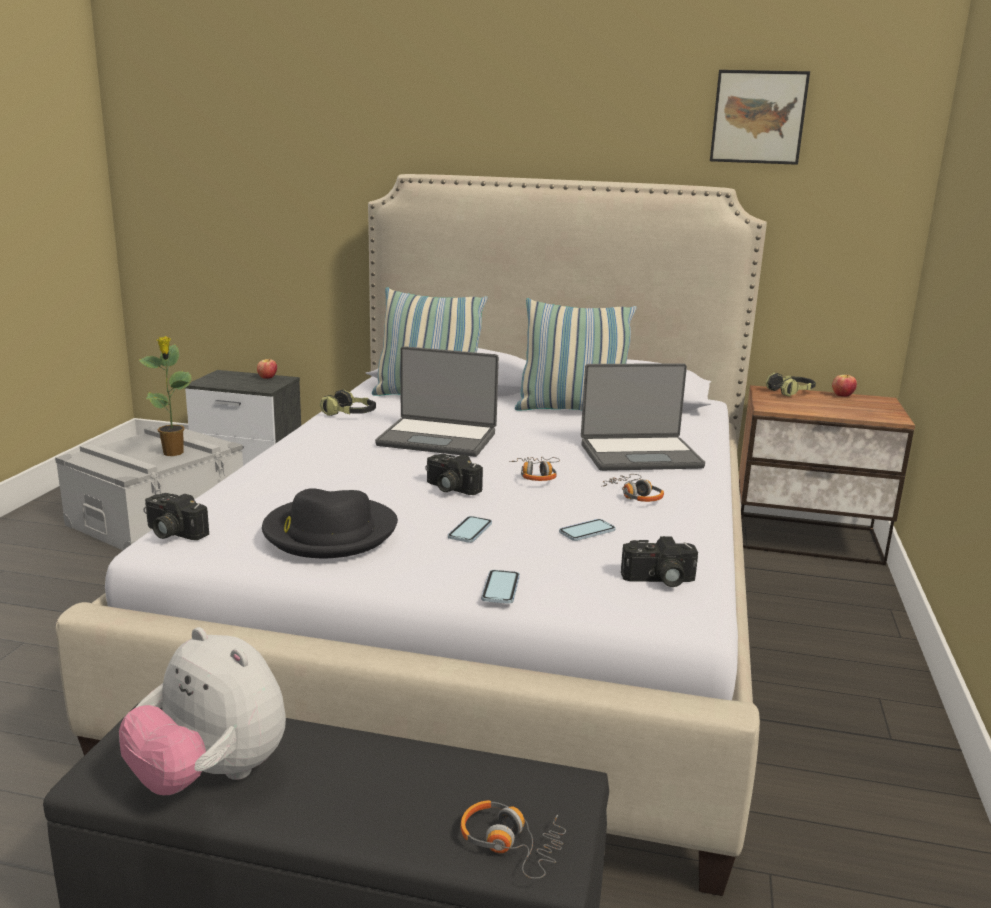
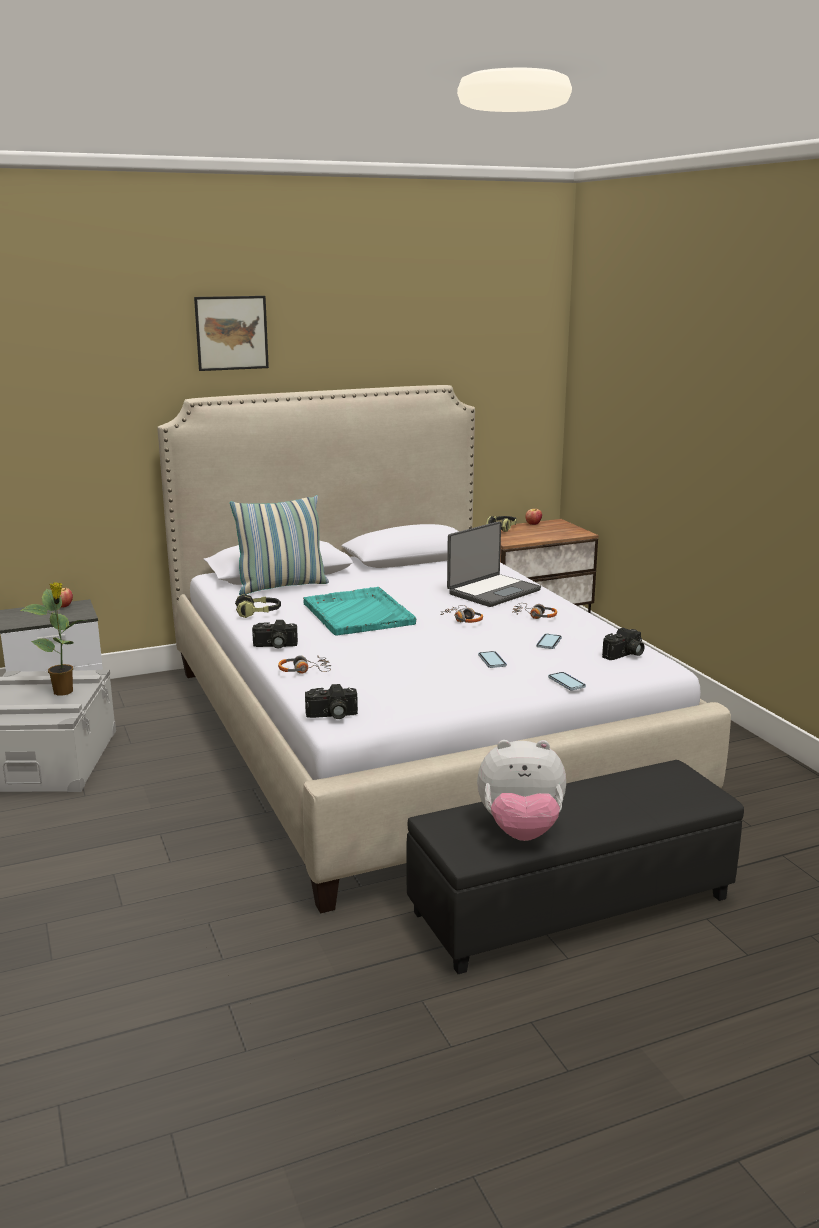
camera: 35 degrees left, 0 degrees up
(329, 532) = (427, 684): black hat -> none
(438, 439) = (358, 613): laptop -> turquoise tray
(449, 488) = (433, 641): camera -> camera (274, 646)
(510, 844) = (689, 797): headphones -> headphones (304, 671)
(571, 410) = (396, 573): pillow -> none
(758, 117) = (455, 330): picture -> picture (231, 333)

